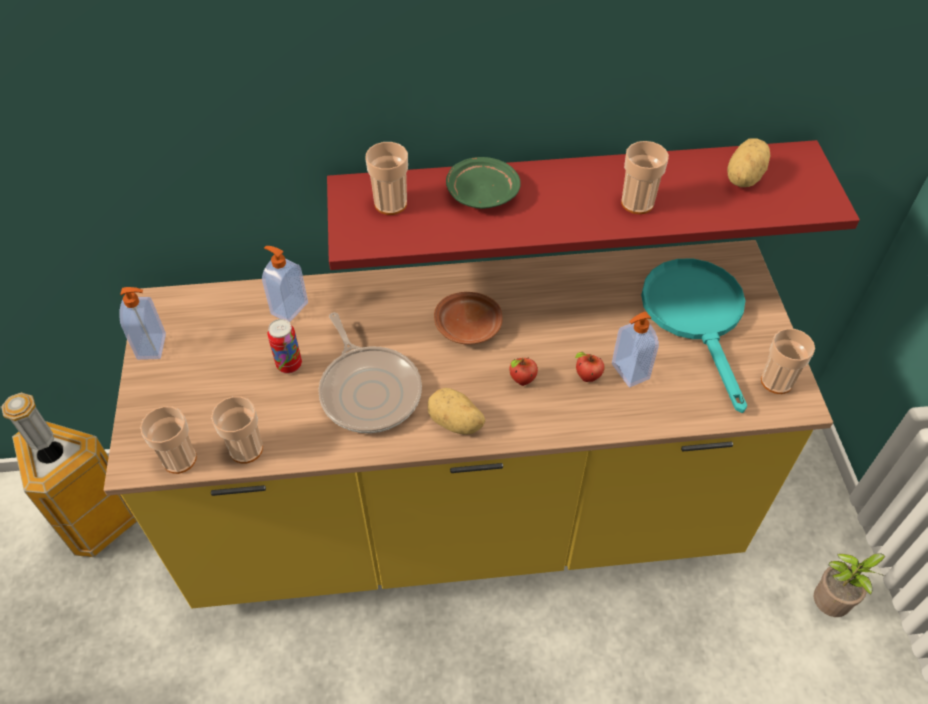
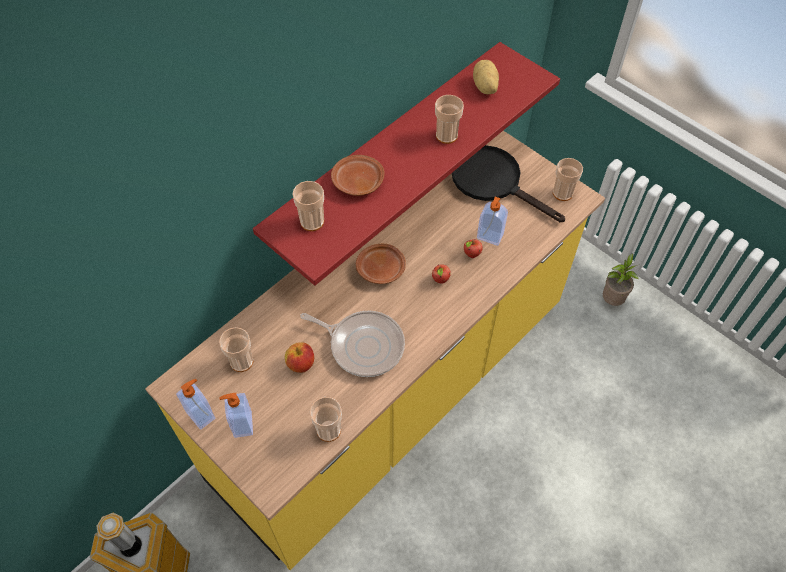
camera: 40 degrees left, 5 degrees up
(179, 459) = (295, 465): cup -> cup (241, 361)
(288, 308) = (263, 330): soap dispenser -> soap dispenser (242, 424)
(289, 365) = (301, 364): can -> apple
(455, 423) = (429, 329): potato -> none
(481, 193) = (357, 182): green plate -> brown plate
(697, 316) = (494, 182): turquoise frying pan -> black frying pan

